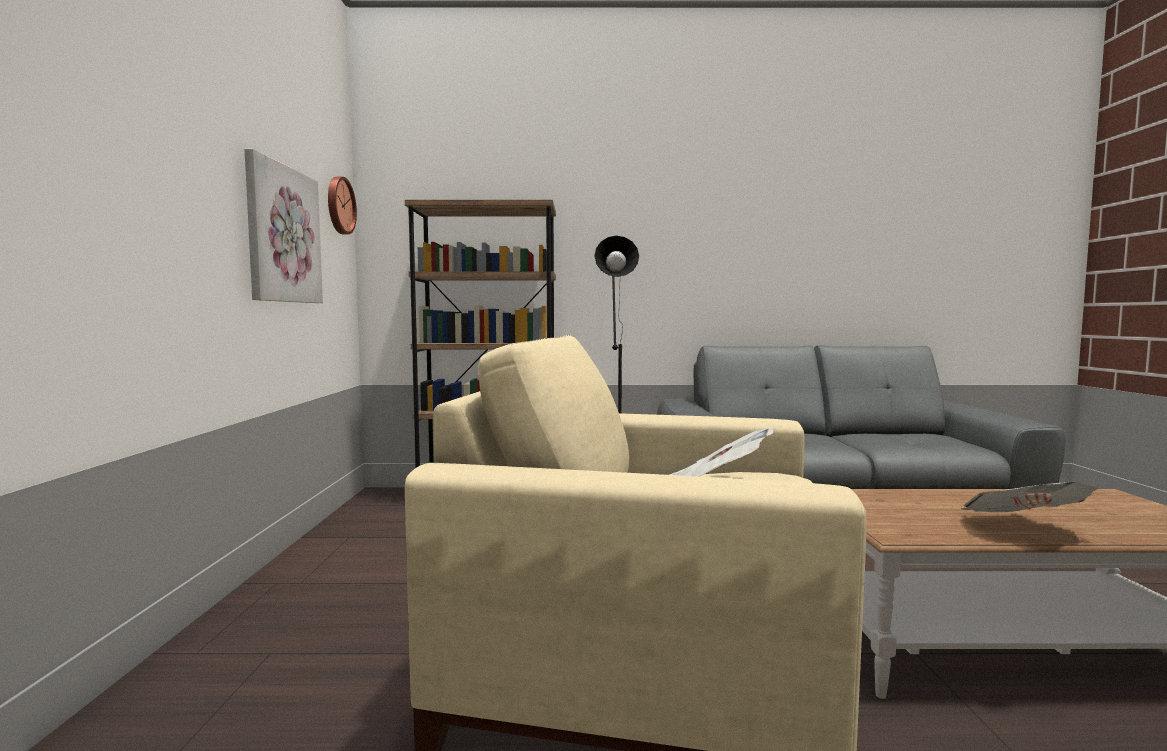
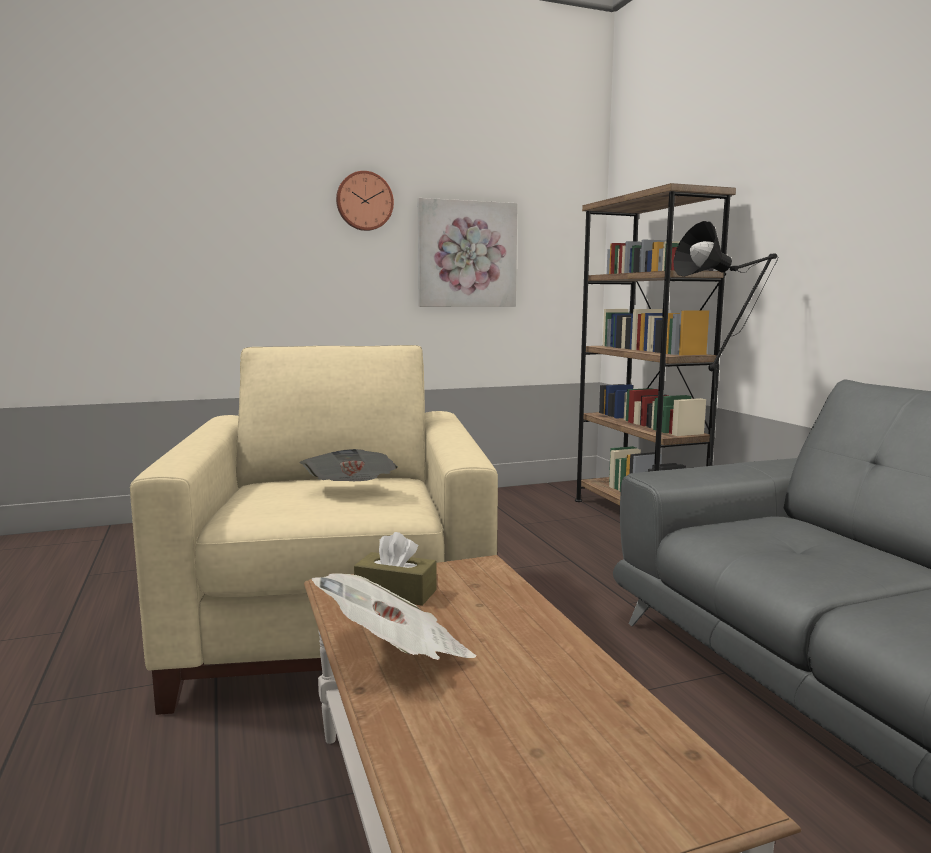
camera: 70 degrees right, 5 degrees up
(339, 205) = (570, 215): wall clock -> wall clock (364, 201)
(905, 520) = (396, 593): none -> brown tissue box

